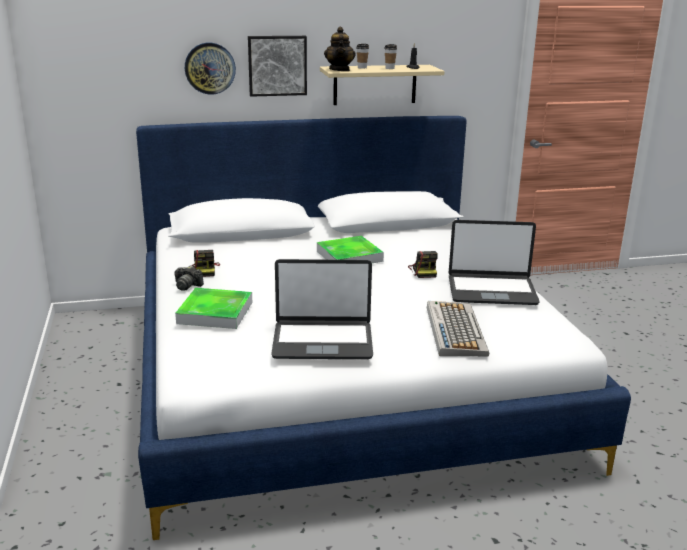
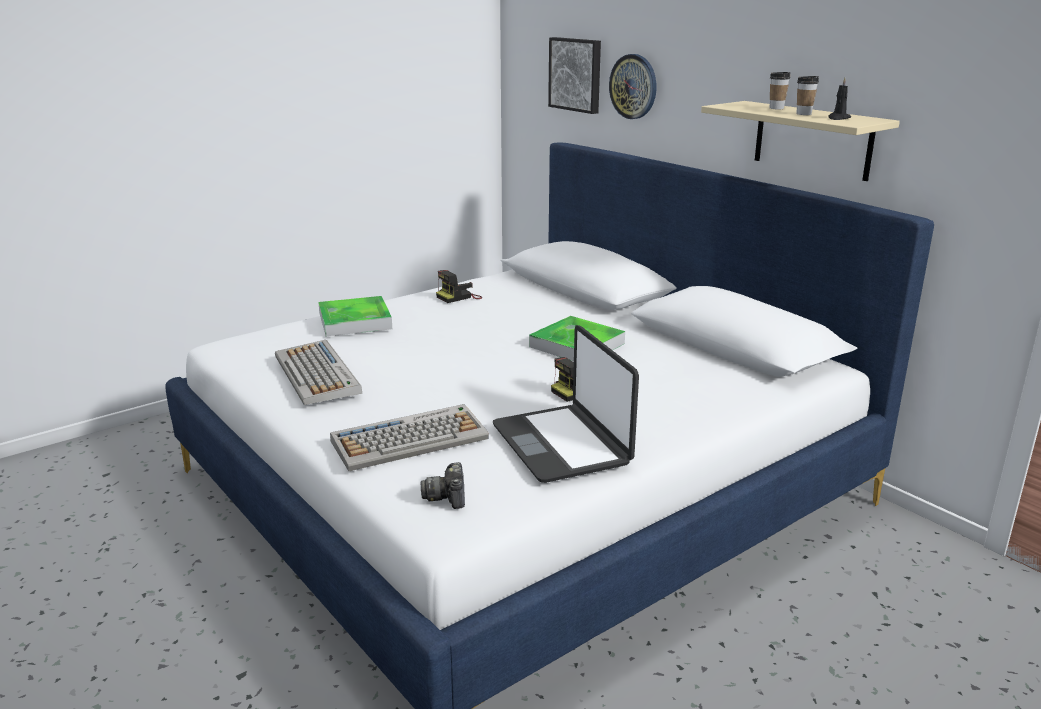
camera: 65 degrees right, 0 degrees up
(187, 286) = (413, 299): camera -> camera (447, 497)
(277, 65) = (698, 92): picture -> picture (576, 74)
(322, 341) = (318, 374): laptop -> keyboard
(339, 70) = (733, 105): teapot -> none

